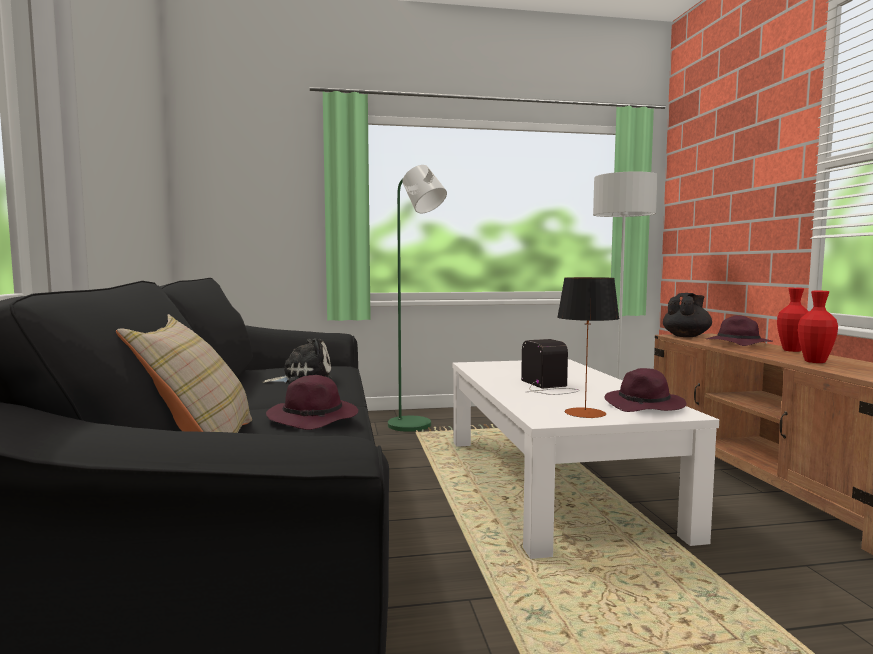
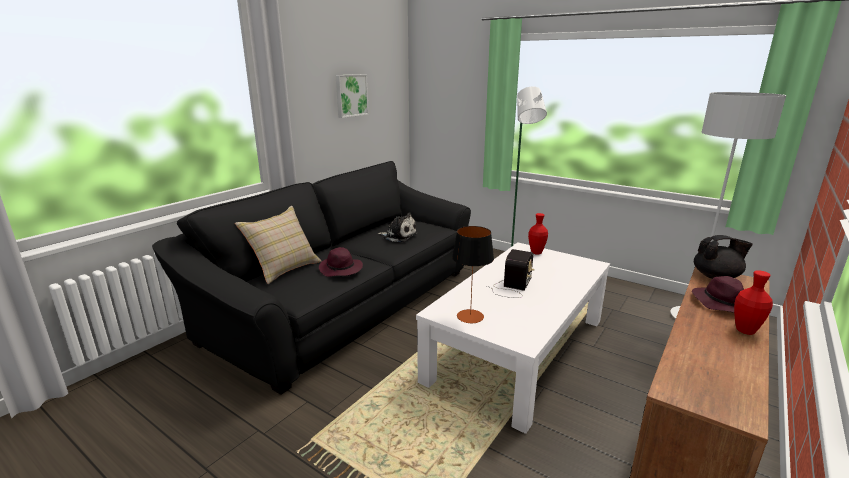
camera: 45 degrees right, 15 degrees up
(122, 165) = (351, 95): none -> picture
(645, 406) = (520, 327): purple hat -> none
(815, 362) = (700, 350): red vase -> red vase (536, 252)

